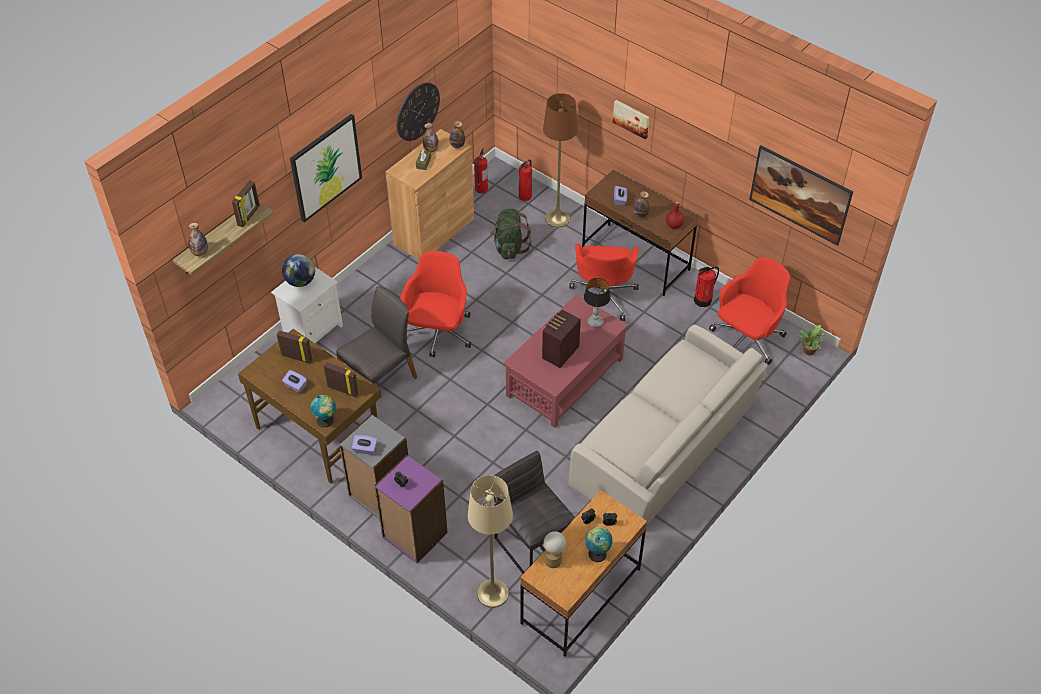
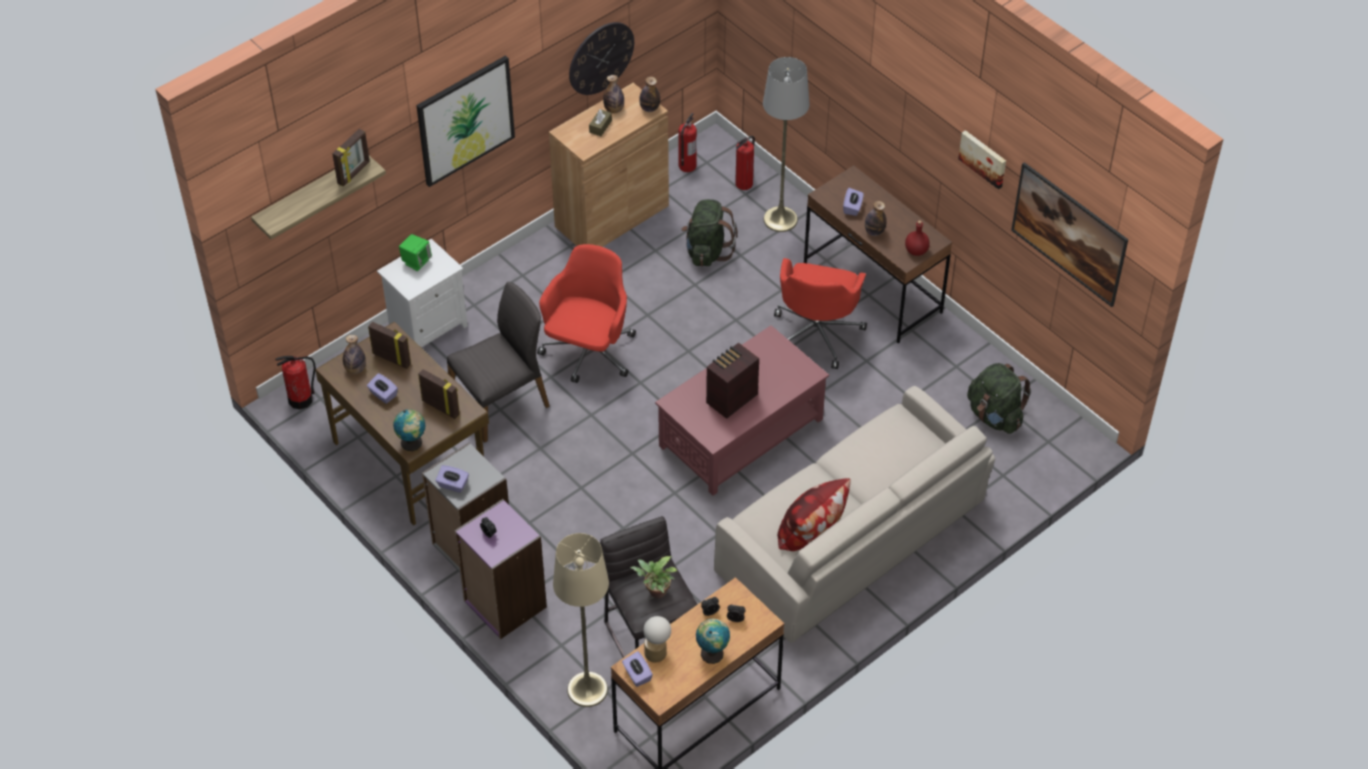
camera: 10 degrees right, 0 degrees up
(200, 252) = (285, 212): bottle -> bottle (355, 369)
(300, 281) = (416, 262): globe -> green speaker
(542, 580) = (637, 675): none -> purple tissue box
(557, 218) = (780, 219): brown floor lamp -> grey floor lamp
(595, 322) = (787, 365): table lamp -> none
(631, 118) = (877, 102): picture -> picture (983, 158)
(644, 446) = (812, 533): none -> pillow
(703, 300) = (949, 356): fire extinguisher -> fire extinguisher (301, 399)
(746, 339) = (995, 416): red office chair -> green backpack
(808, 352) = (1073, 444): potted plant -> potted plant (655, 592)

